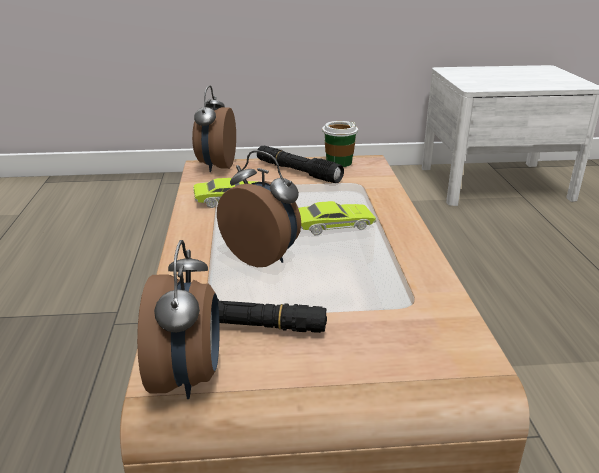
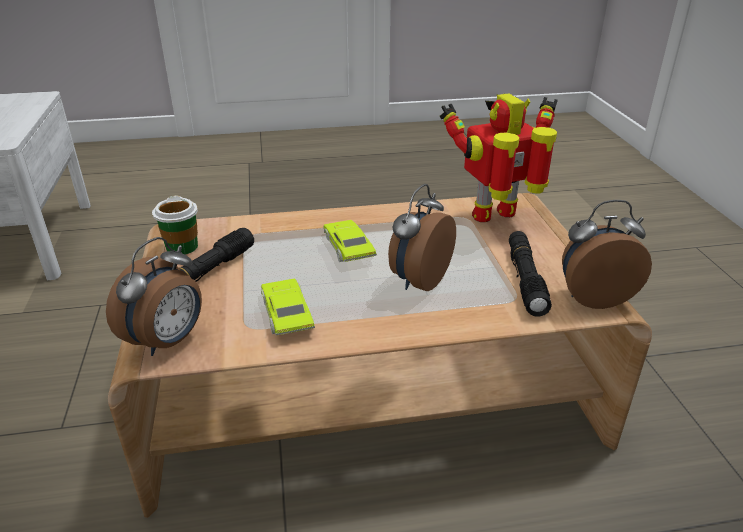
camera: 95 degrees left, 5 degrees up
(216, 166) = (168, 341): alarm clock -> alarm clock turned 60 degrees counterclockwise
(417, 331) = (497, 216): none -> toy robot

